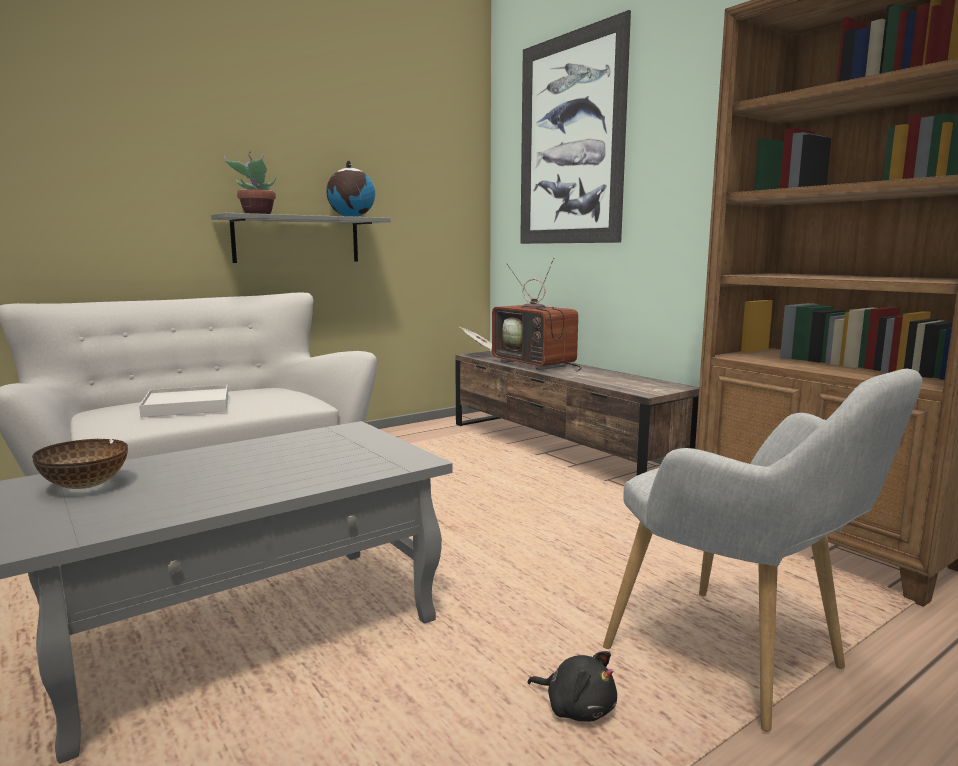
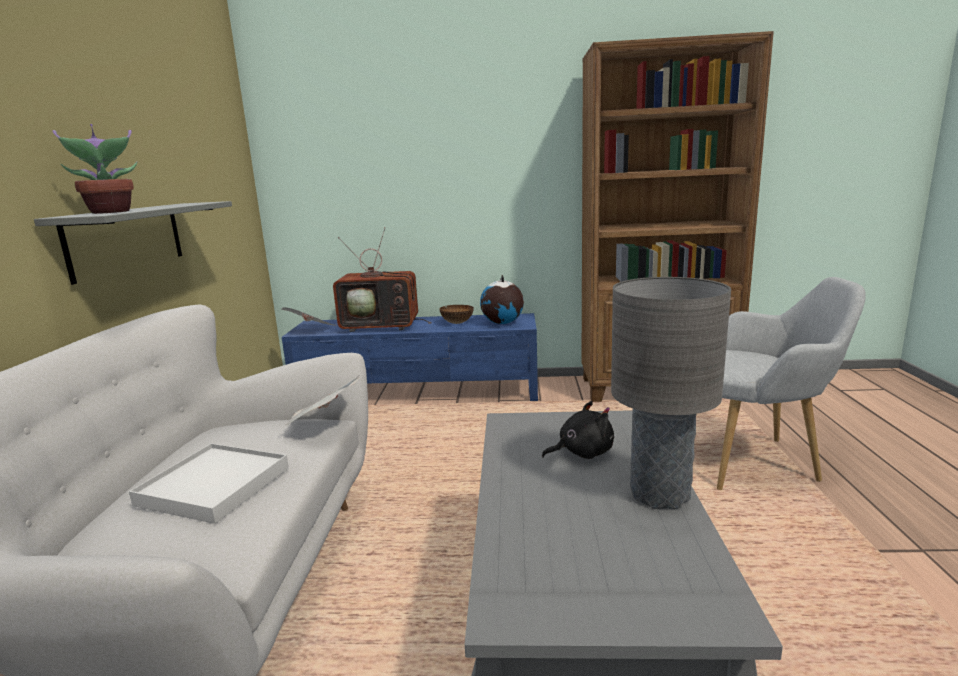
camera: 50 degrees left, 5 degrees up
(86, 486) = (559, 575): bowl -> bowl (457, 323)
(246, 494) = (660, 494): none -> grey table lamp
(303, 398) = (323, 422): none -> newspaper
(351, 217) = (185, 204): globe -> globe (502, 323)
(560, 448) = (419, 392): brown tv stand -> blue tv stand
(570, 140) = (367, 117): picture -> none
(577, 708) = (774, 523): black plush toy -> black plush toy (582, 453)

